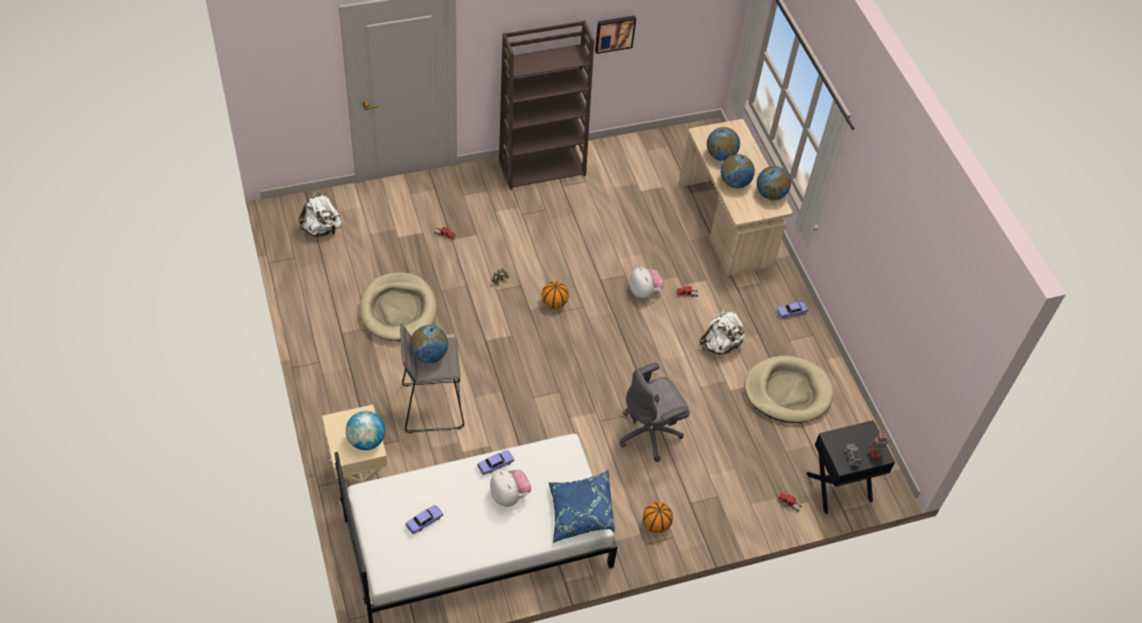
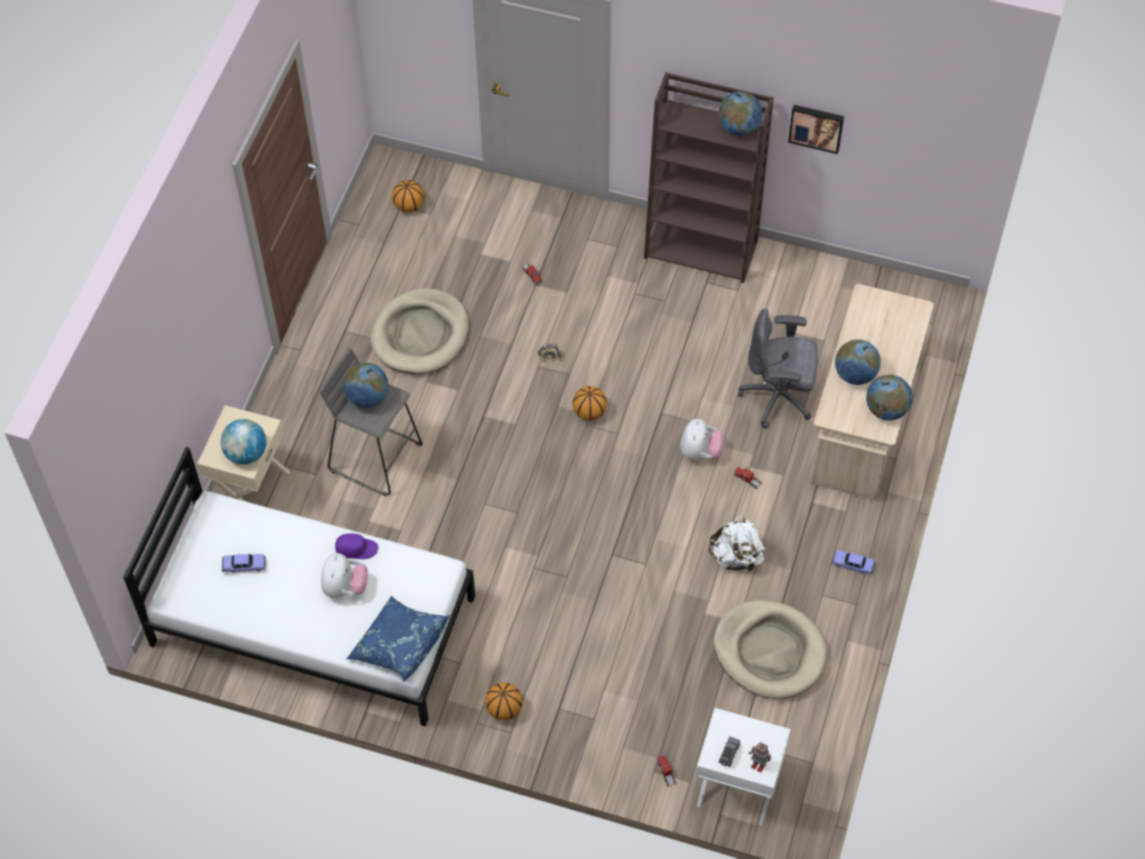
camera: 40 degrees right, 5 degrees up
(321, 229) = (409, 206): white backpack -> basketball
(495, 464) = (356, 548): toy car -> purple cap
(650, 433) = (577, 610): grey office chair -> grey office chair (778, 397)
(720, 155) = (866, 334): globe -> globe (739, 127)
(839, 487) = (737, 788): black nightstand -> white nightstand

